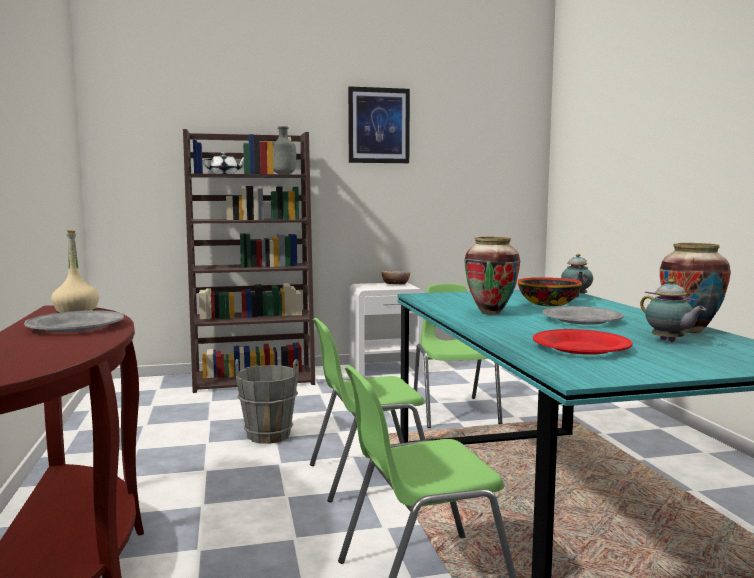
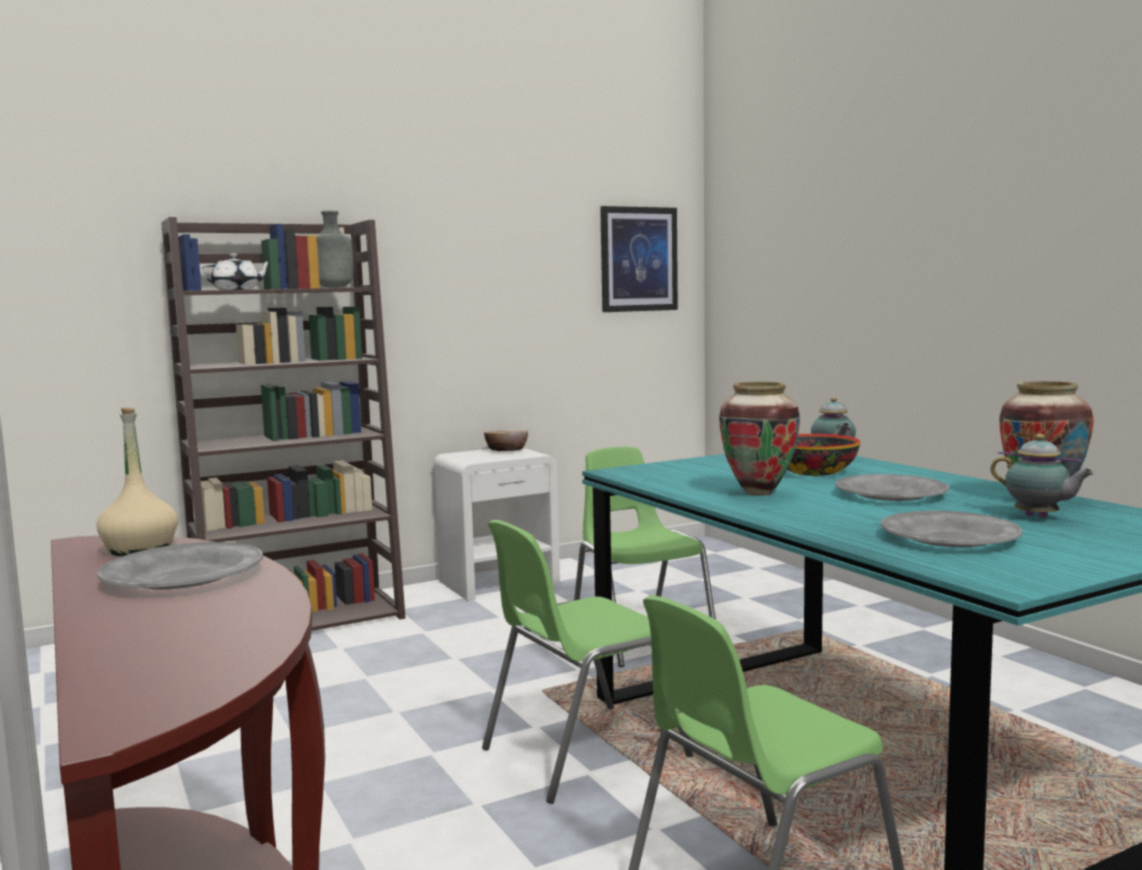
camera: 15 degrees left, 0 degrees up
(268, 435) = (385, 710): grey bucket -> none
(378, 125) = (467, 208): picture -> picture (638, 259)
(580, 348) = (949, 537): red plate -> grey plate

